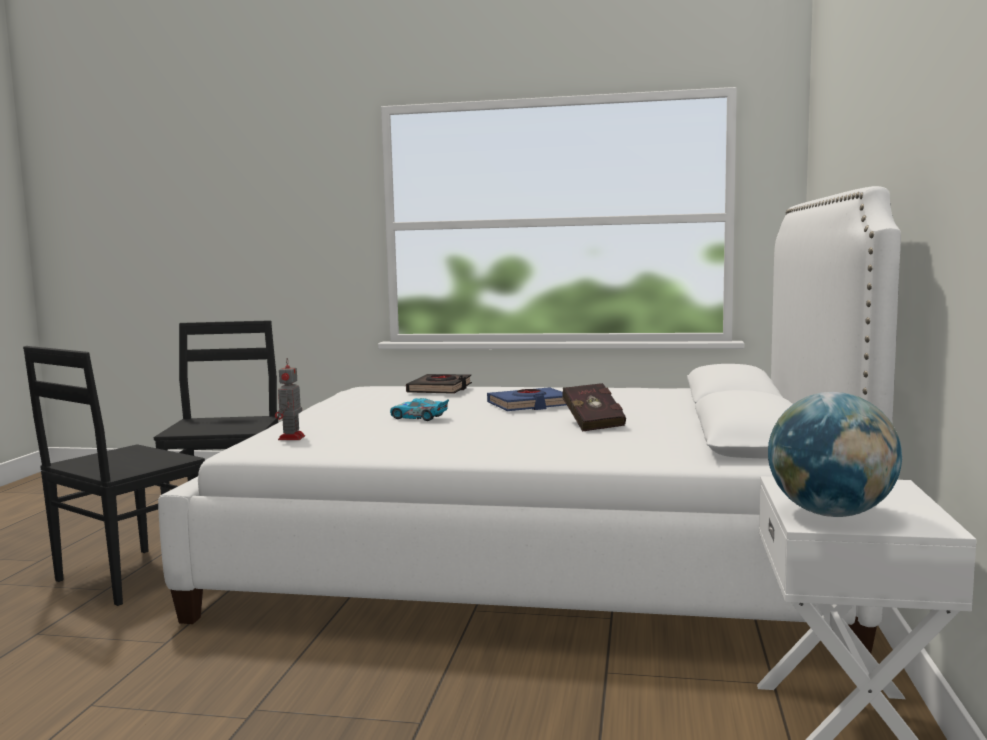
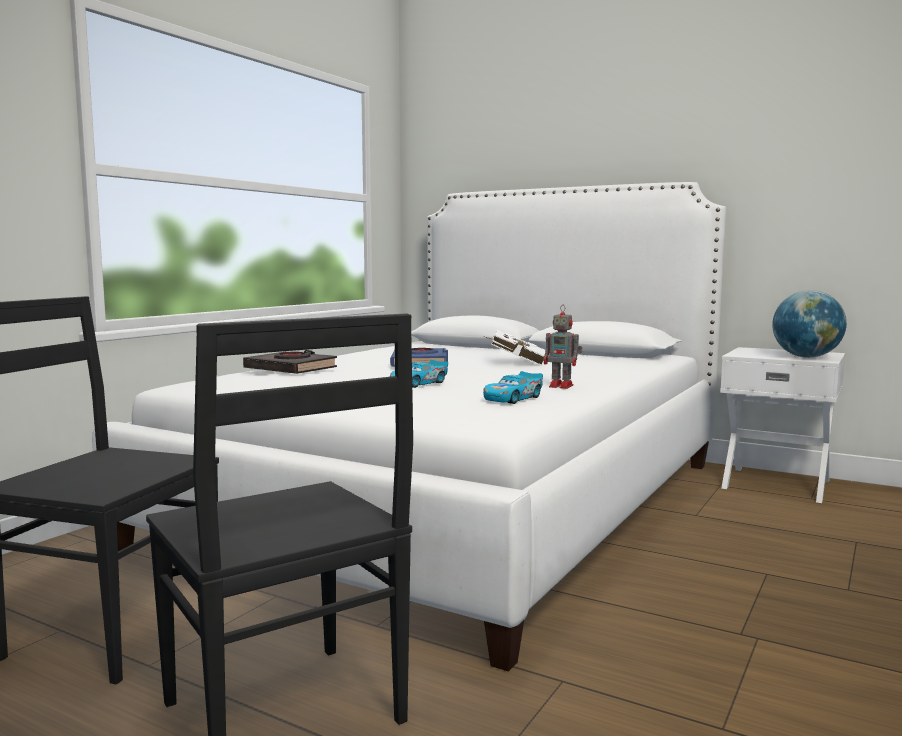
camera: 70 degrees left, 0 degrees up
(291, 438) = (465, 412): toy robot -> toy robot (562, 386)
(361, 441) = (513, 398): none -> toy car
(593, 423) = (515, 362): red book -> white book

